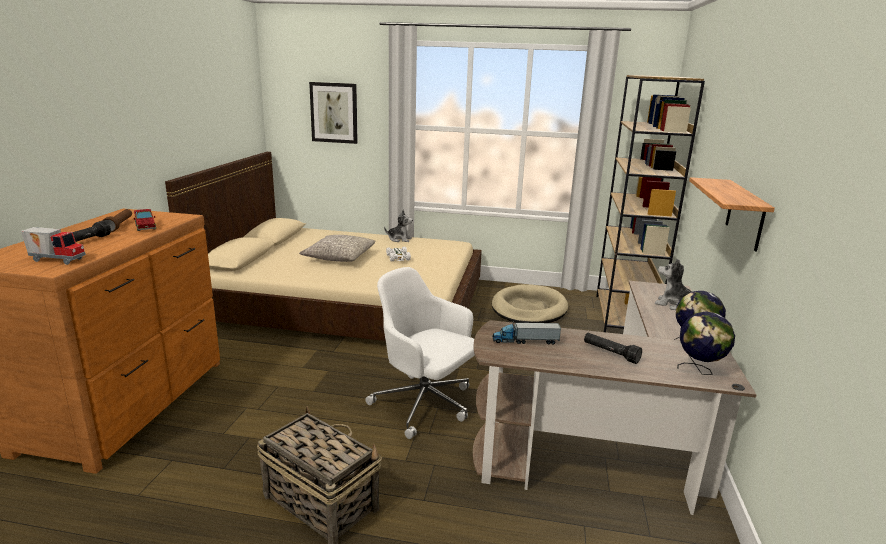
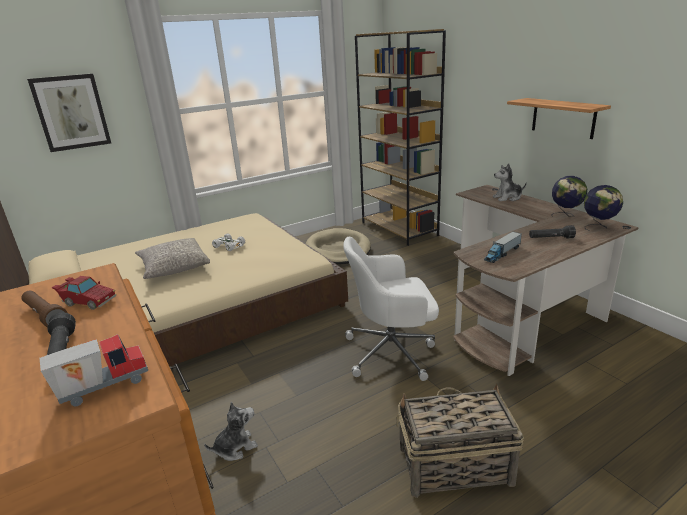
camera: 40 degrees left, 5 degrees up
(399, 239) = (196, 231): plush toy -> plush toy (235, 447)

